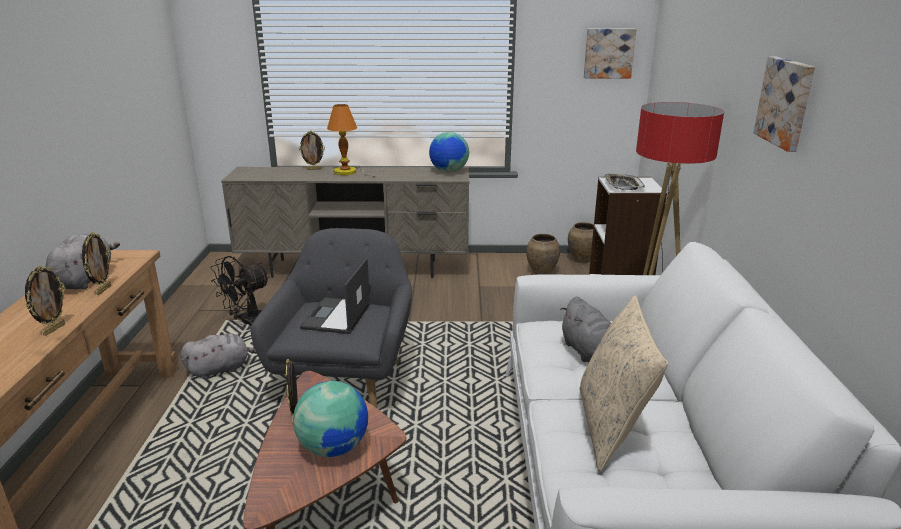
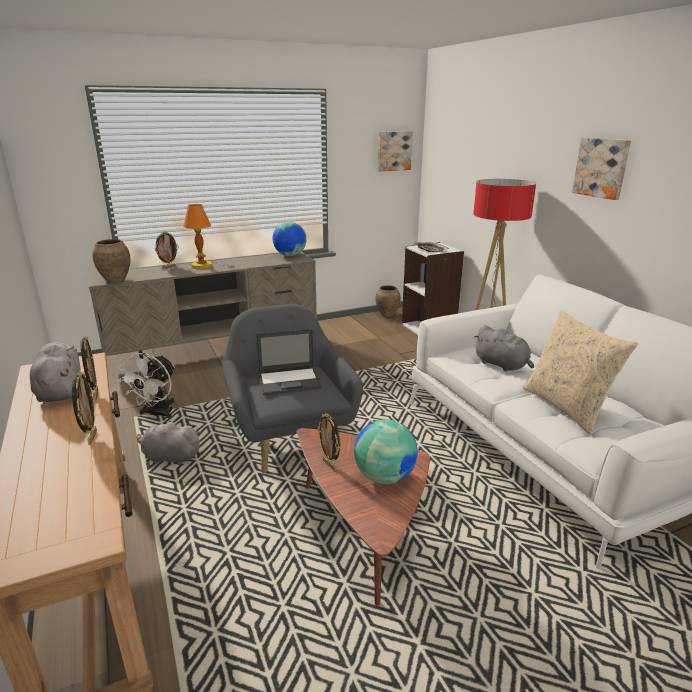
camera: 25 degrees left, 0 degrees up
(221, 369) = (170, 457): grey plush toy -> grey plush toy turned 120 degrees counterclockwise
(247, 322) = (157, 414): black fan -> white fan
(336, 316) = (290, 381): laptop -> laptop turned 90 degrees counterclockwise
(541, 272) = (367, 328): brown vase -> brown vase (115, 280)

